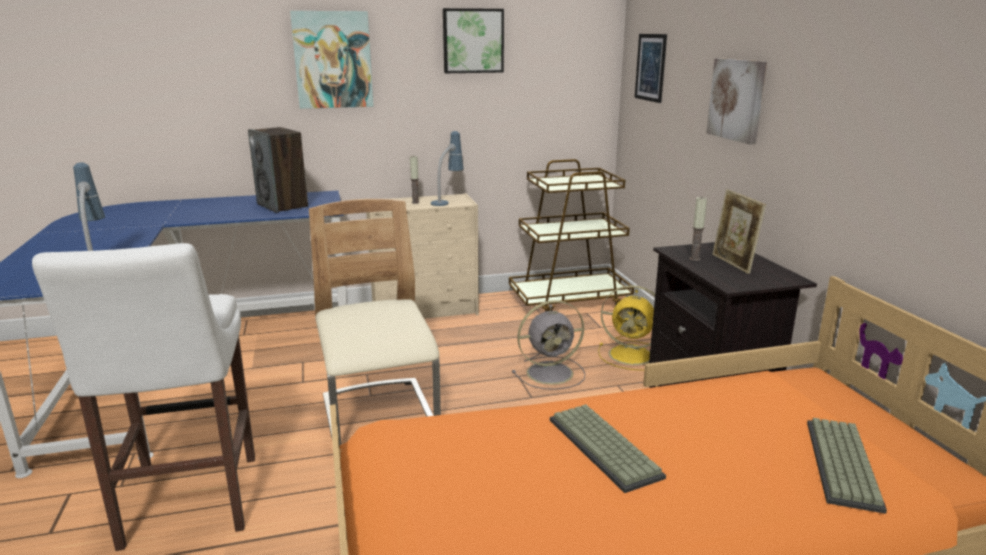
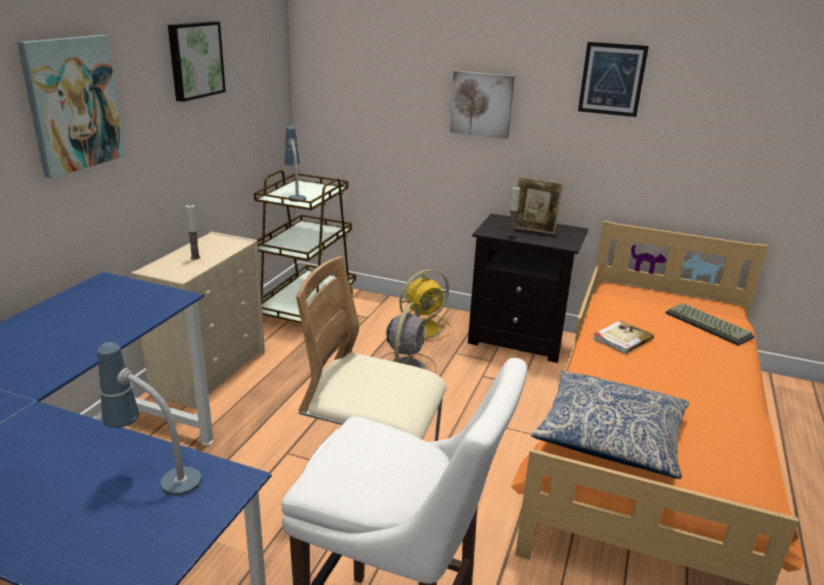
camera: 55 degrees left, 5 degrees up
(283, 205) = (106, 312): speaker -> none
(434, 453) = (610, 436): none -> pillow
(447, 201) = (220, 245): table lamp -> table lamp (295, 195)
(606, 447) = (648, 376): keyboard -> none
(650, 67) = (348, 74): picture -> picture (612, 79)
(670, 410) = (621, 339): none -> book

